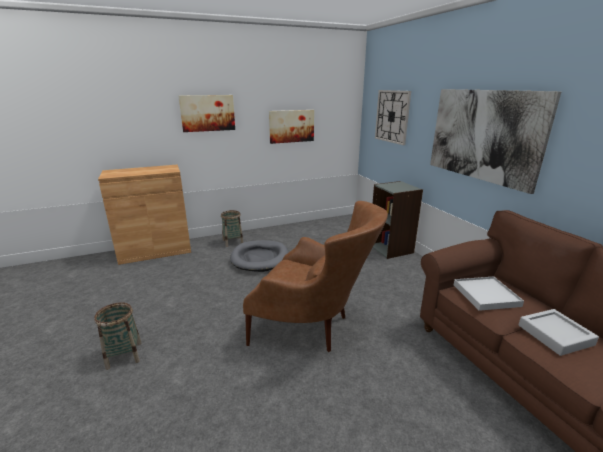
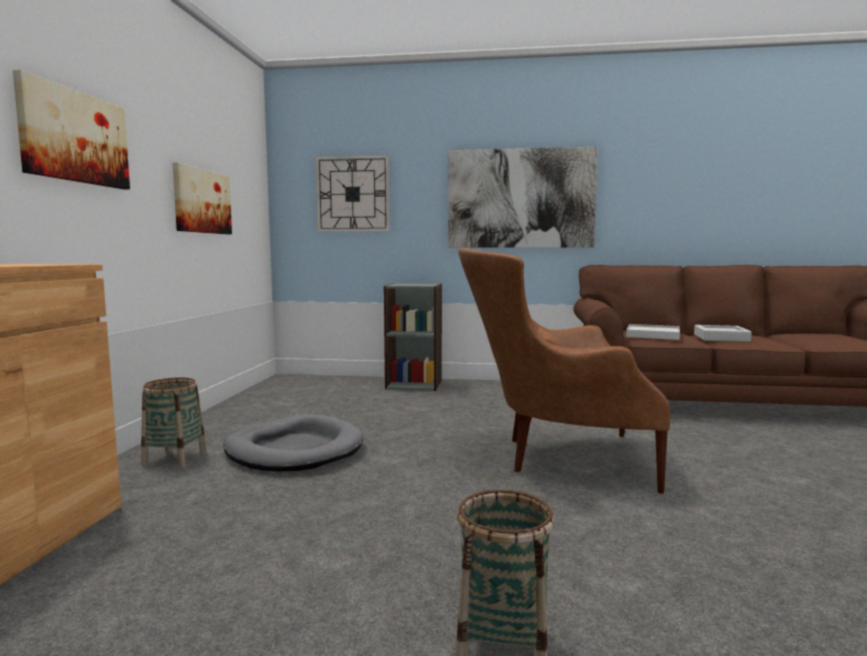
camera: 60 degrees left, 15 degrees down
(314, 327) = (554, 457): brown armchair -> brown armchair turned 135 degrees counterclockwise

